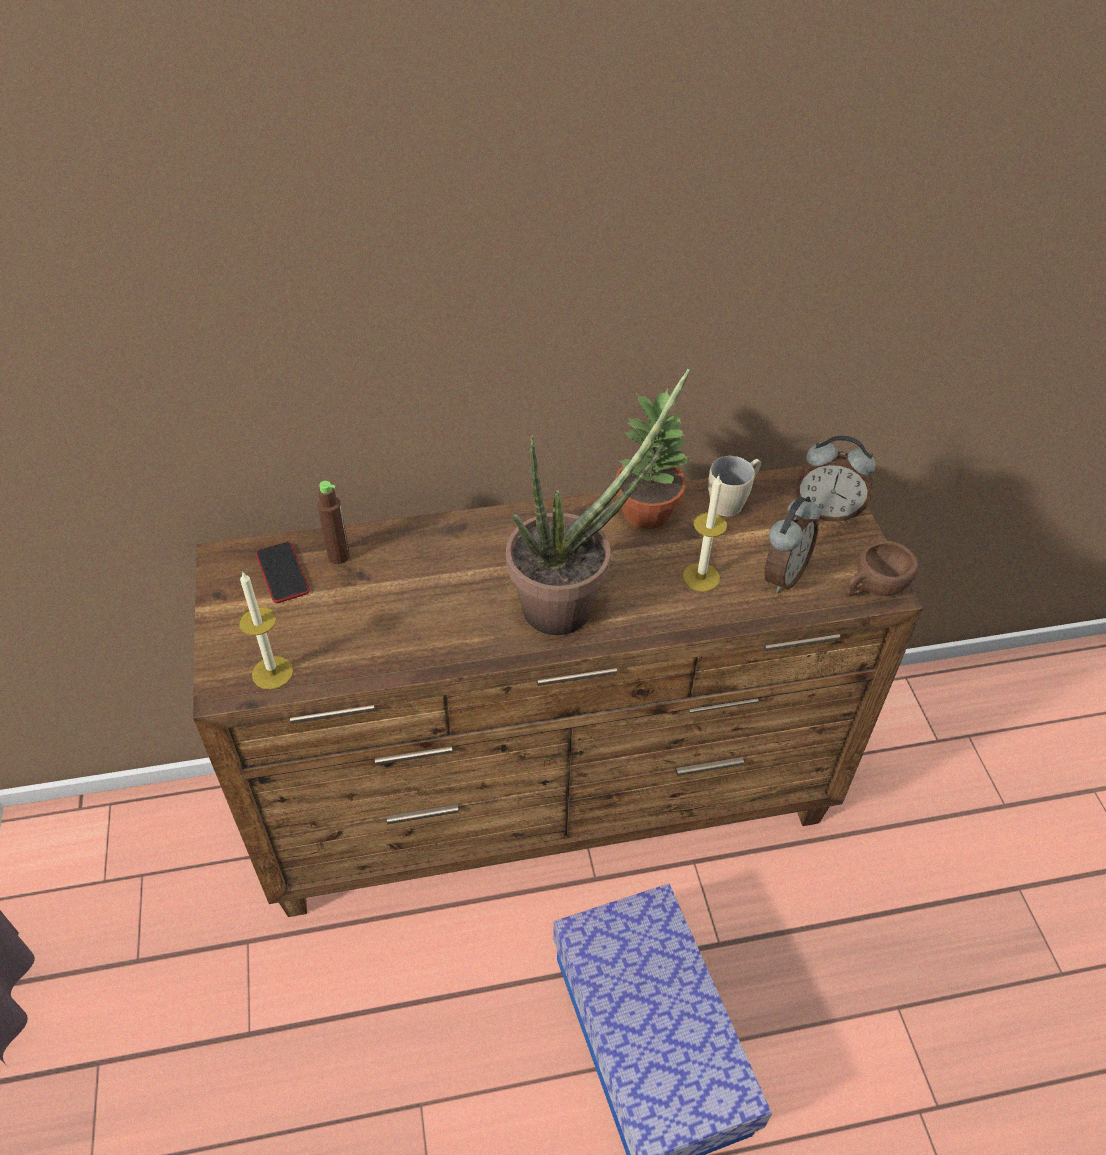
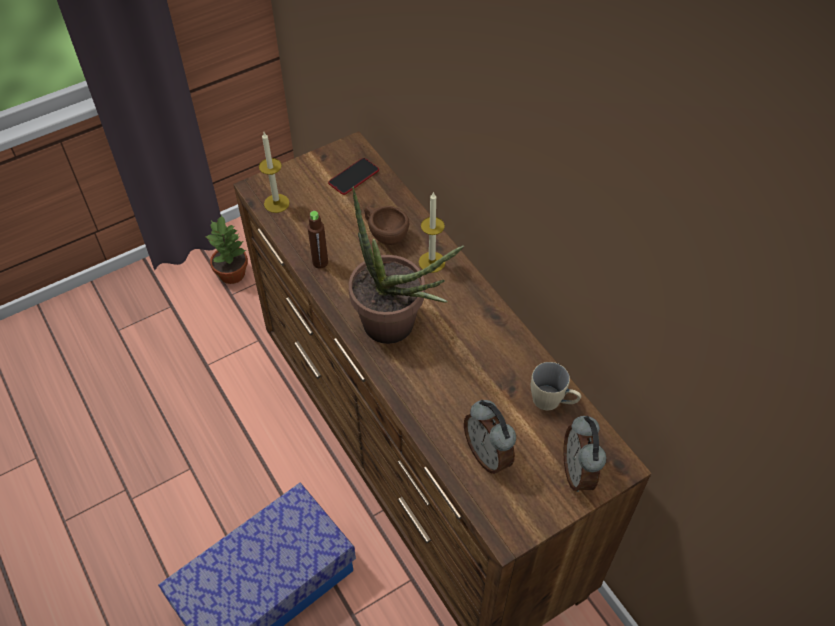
camera: 70 degrees right, 5 degrees up
(339, 556) = (380, 197): brown bottle -> brown bottle (320, 262)
(646, 510) = (511, 348): potted plant -> potted plant (233, 273)
(701, 577) = (459, 401): candle -> candle (432, 262)
(782, 575) = (488, 455): alarm clock -> alarm clock turned 45 degrees clockwise
(873, 588) = (505, 524): brown cup -> brown cup (384, 234)

